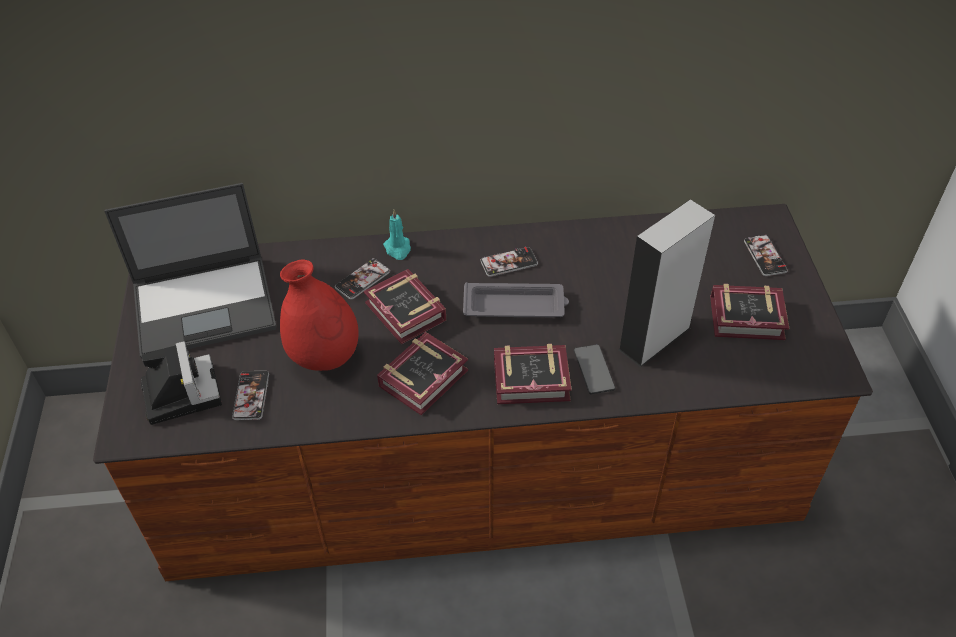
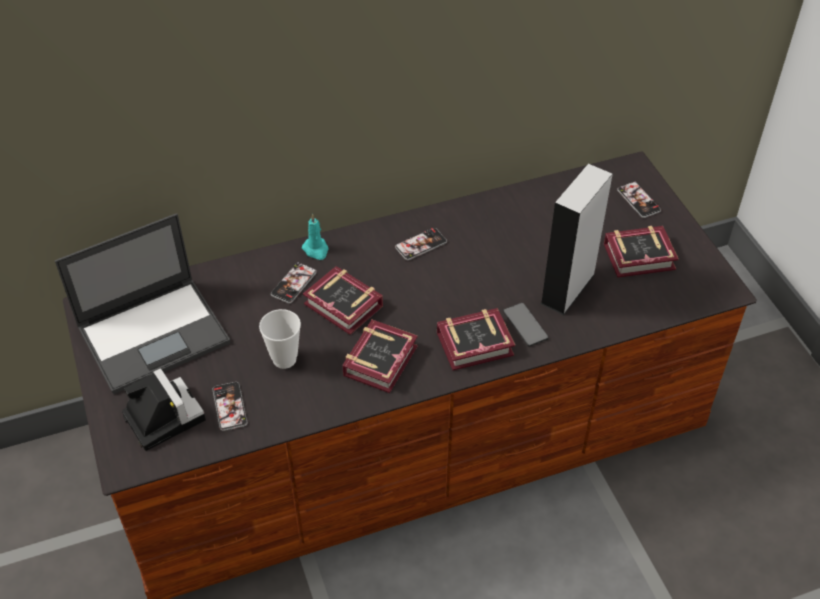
camera: 15 degrees left, 0 degrees up
(324, 357) = (284, 359): red vase -> cup
(516, 306) = (440, 282): grey tray -> none

